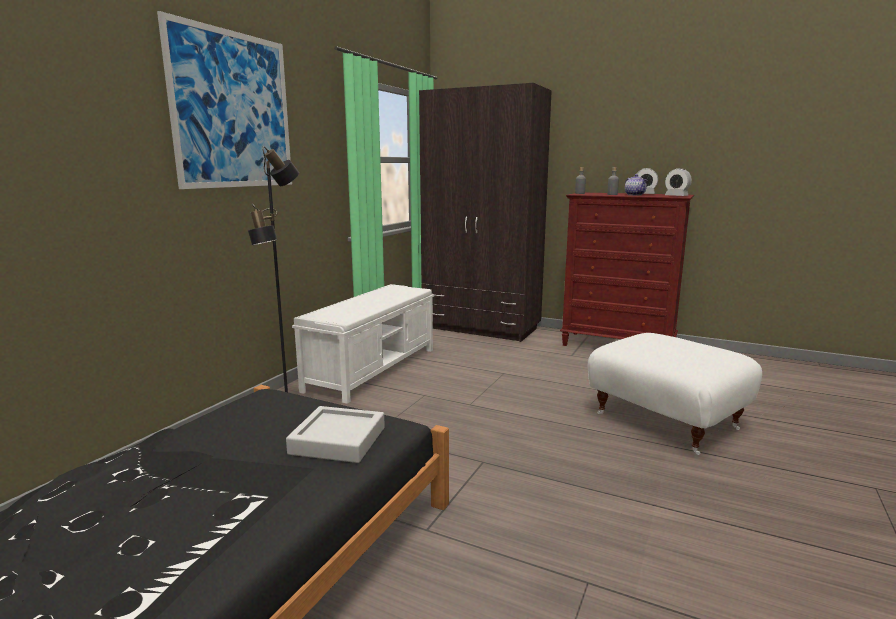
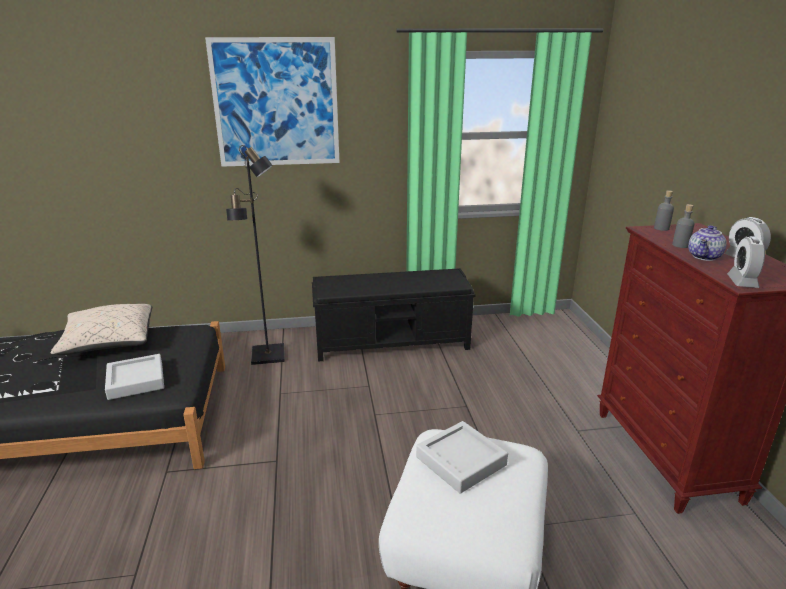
camera: 55 degrees right, 10 degrees up
(190, 445) = (109, 342): none -> beige pillow
(373, 369) = (392, 342): white bench -> black bench
(481, 328) = (570, 349): brown wardrobe -> none
(653, 344) = (461, 461): none -> grey tray

